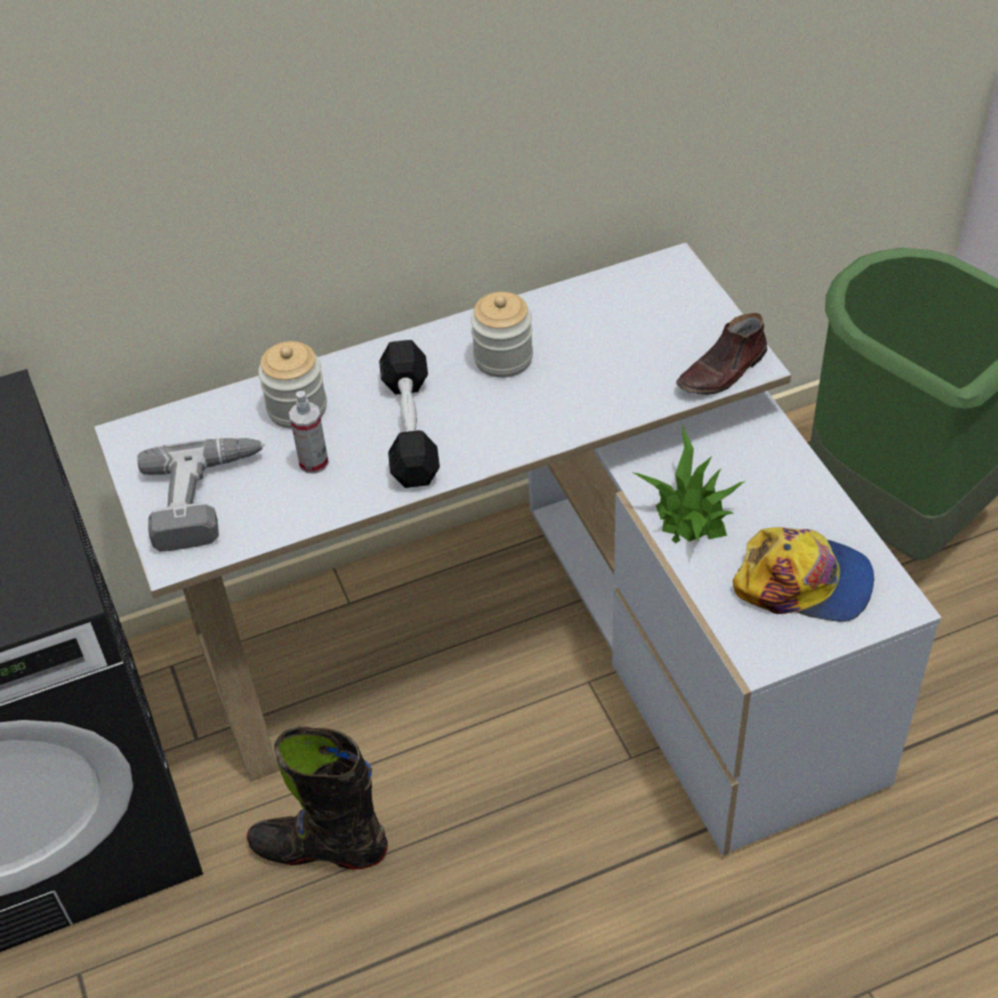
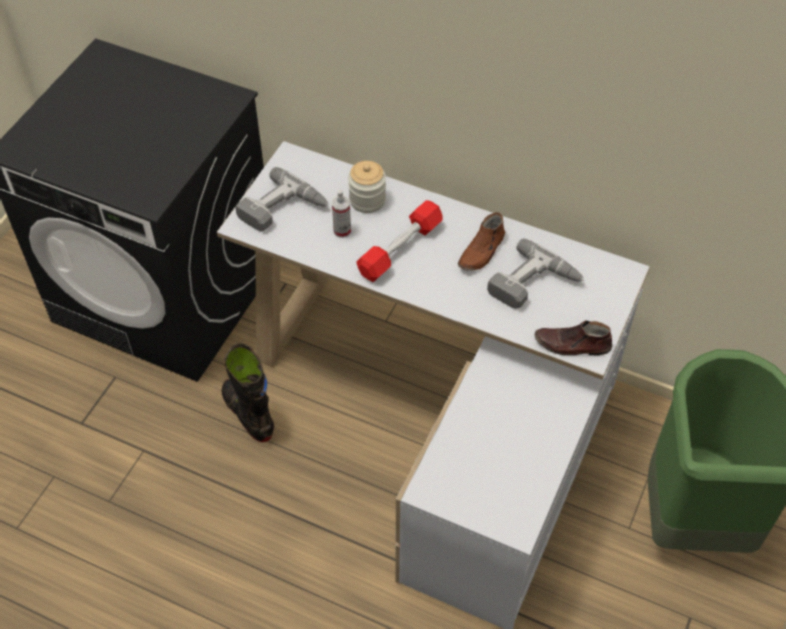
camera: 45 degrees right, 5 degrees up
(410, 427) = (400, 249): black dumbbell -> red dumbbell
(503, 358) = (482, 251): jar -> brown shoe
(604, 348) = (534, 285): none -> power drill
(691, 512) = (487, 400): potted plant -> none
(804, 582) = (491, 478): cap -> none

